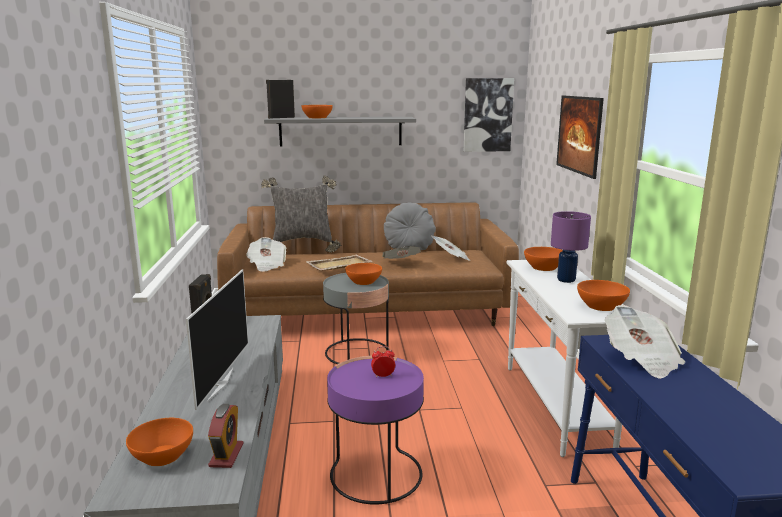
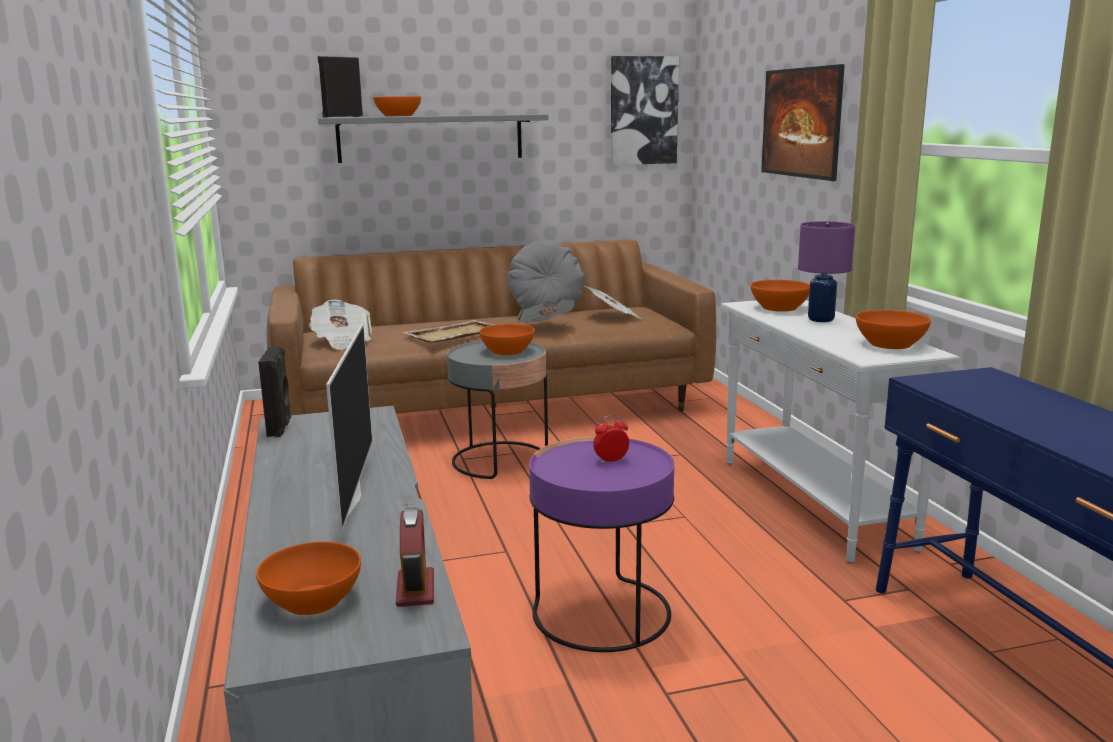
camera: 10 degrees left, 0 degrees up
(302, 251) = (385, 321): pillow -> none
(641, 360) = (990, 397): newspaper -> none

